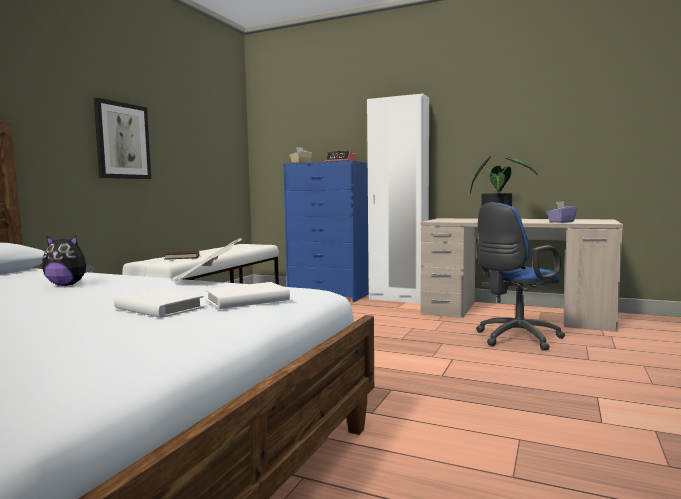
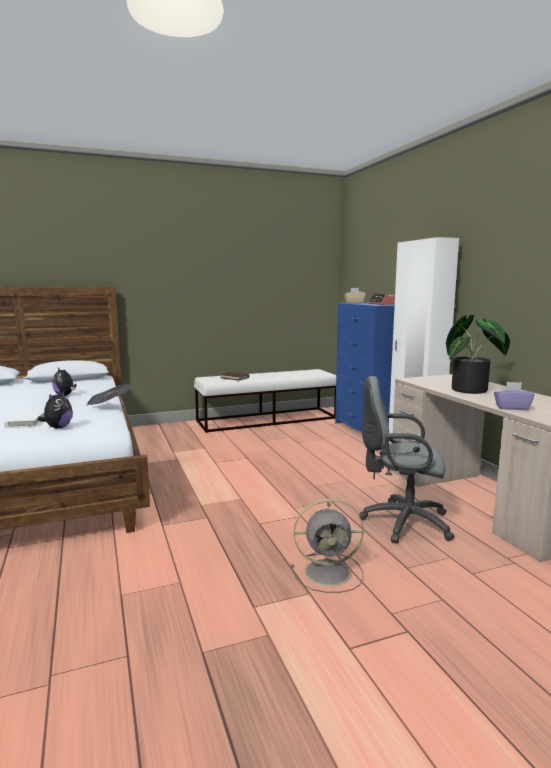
camera: 45 degrees right, 5 degrees up
(122, 141) = (202, 289): picture -> none
(247, 300) = (58, 427): white book -> plush toy
(514, 339) = (401, 522): blue office chair -> grey office chair
(569, 381) = (330, 572): none -> grey fan

